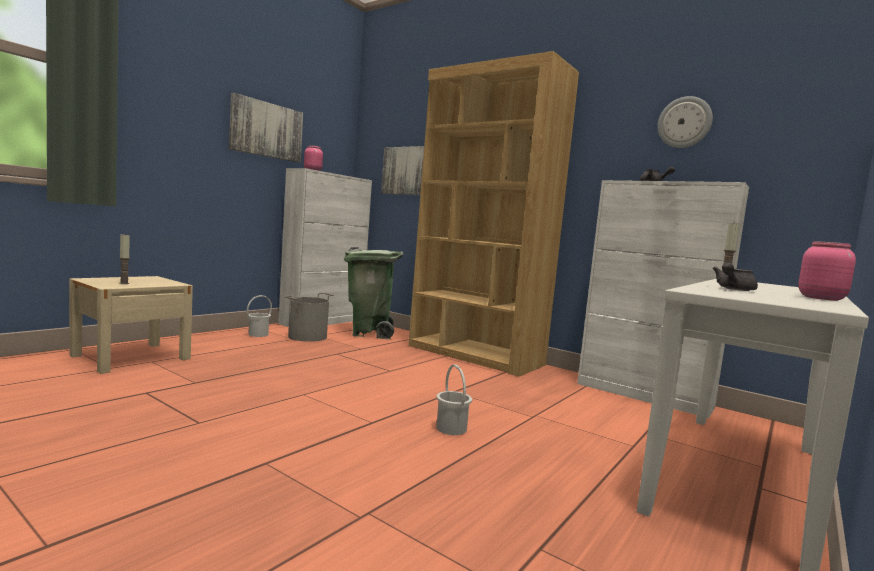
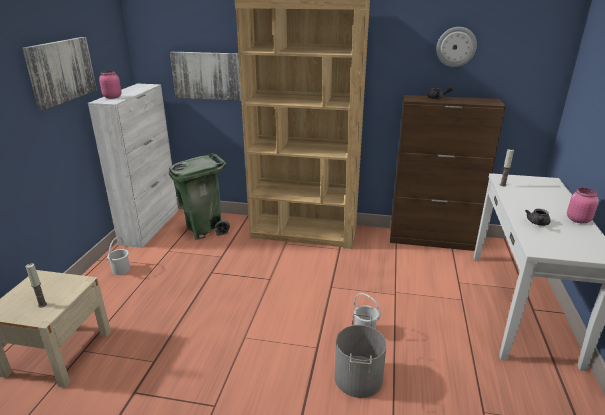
camera: 25 degrees left, 20 degrees up
(308, 337) = (164, 256): grey bucket -> grey bucket (359, 378)
(644, 395) = (432, 240): white cabinet -> brown cabinet

